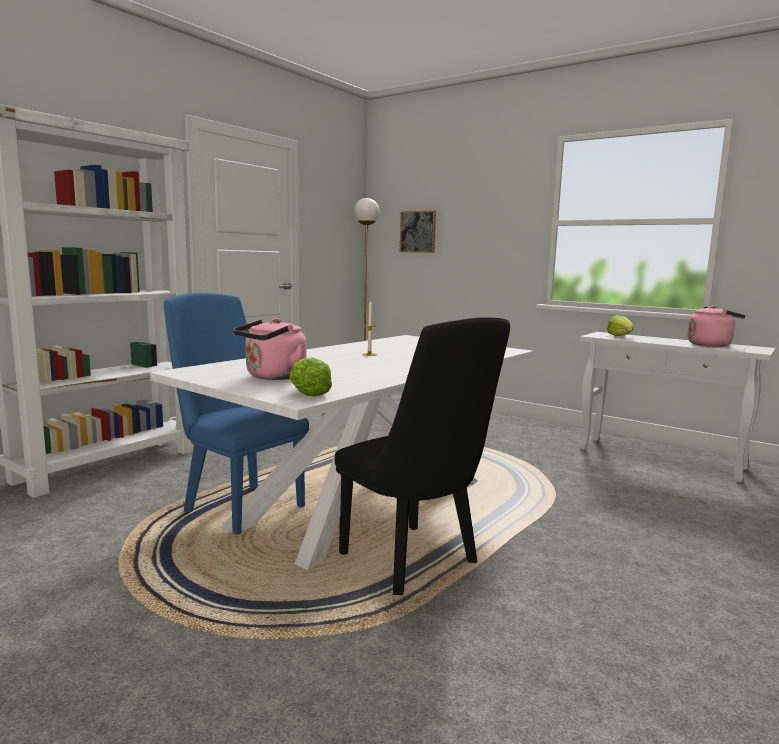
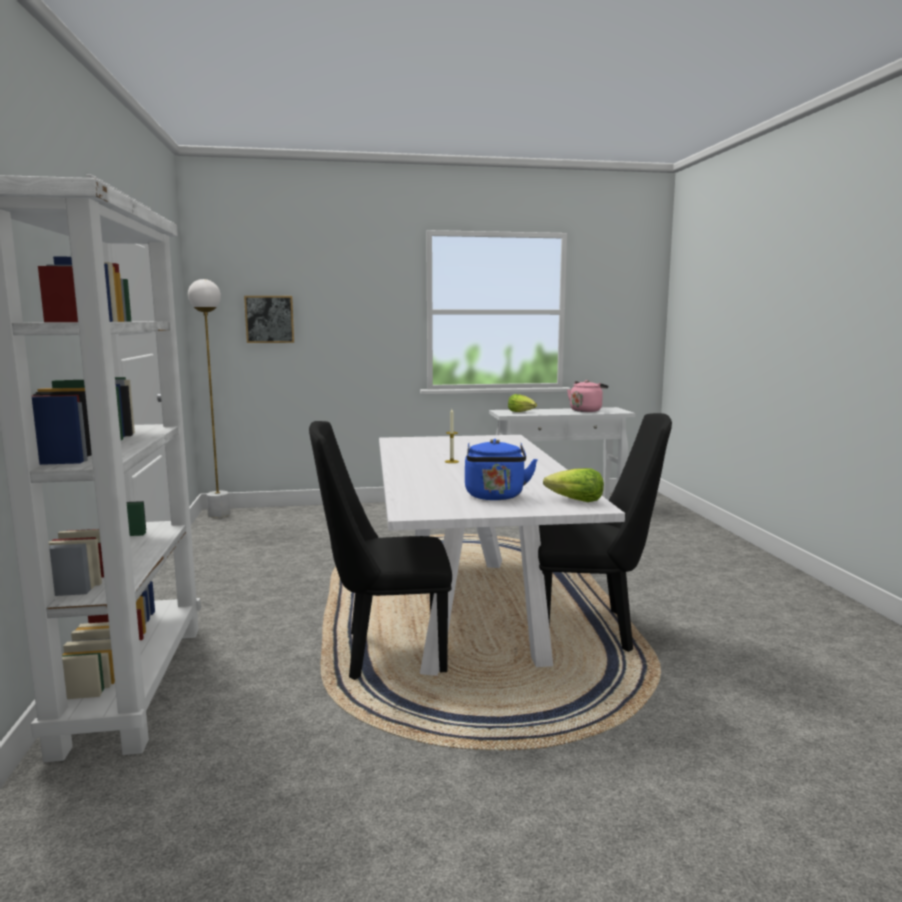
camera: 45 degrees left, 0 degrees up
(238, 506) = (385, 653): blue chair -> black chair
(273, 377) = (495, 497): pink kettle -> blue kettle

